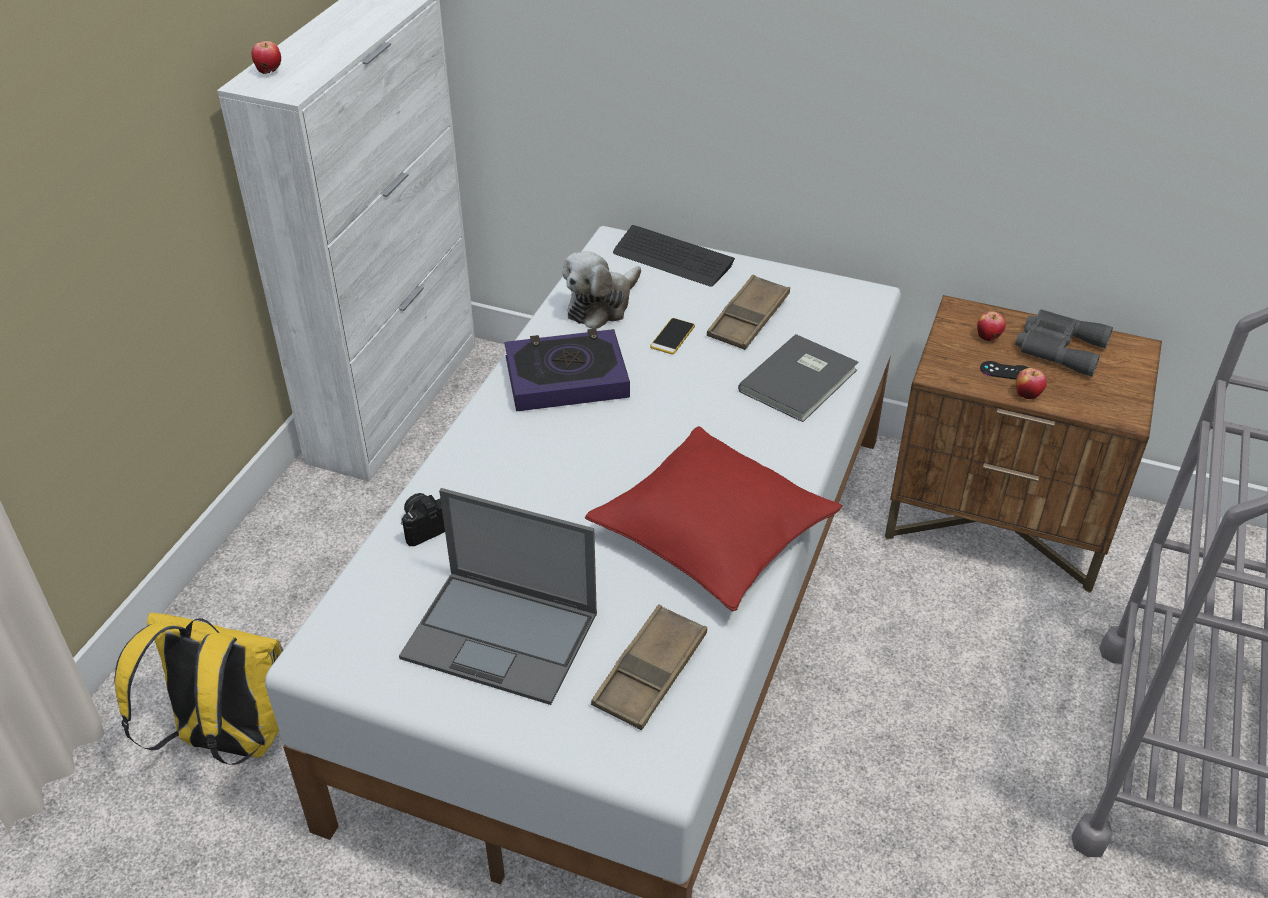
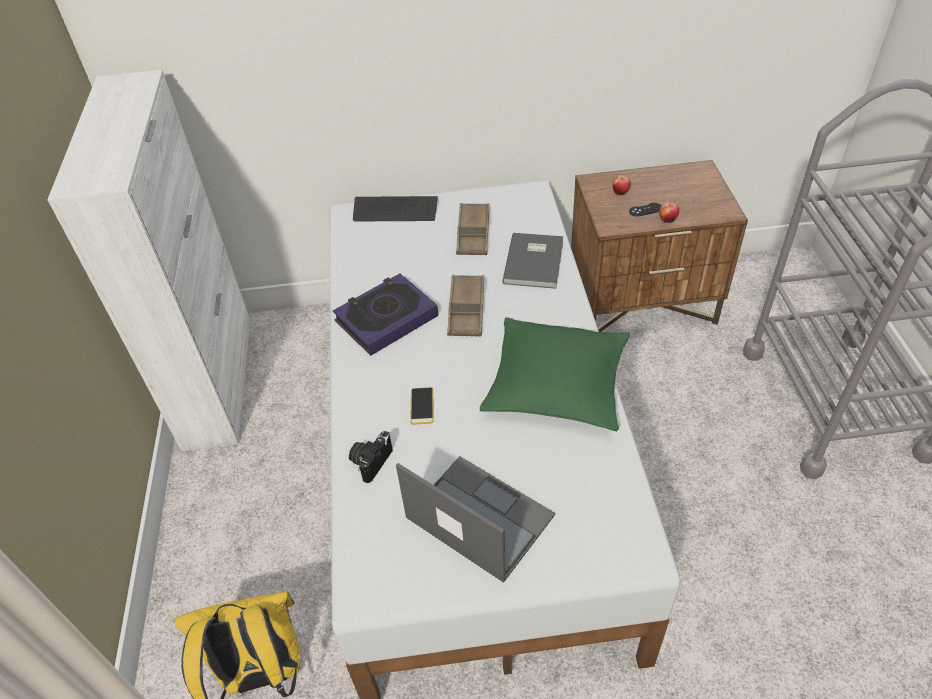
camera: 25 degrees left, 5 degrees up
(270, 72) = (80, 171): apple -> none
(502, 636) = (478, 516): laptop -> laptop turned 135 degrees counterclockwise
(601, 305) = (372, 259): plush toy -> none
(650, 673) = (588, 495): brown tray -> brown tray (466, 310)
(672, 337) = (434, 263): phone -> phone (422, 406)
(713, 532) = (556, 384): red pillow -> green pillow
(1058, 347) = (662, 184): grey binoculars -> none

